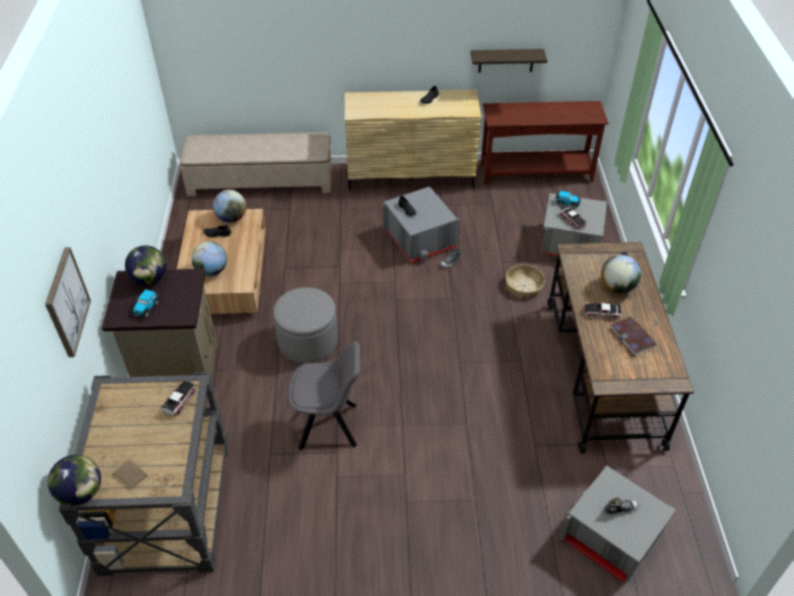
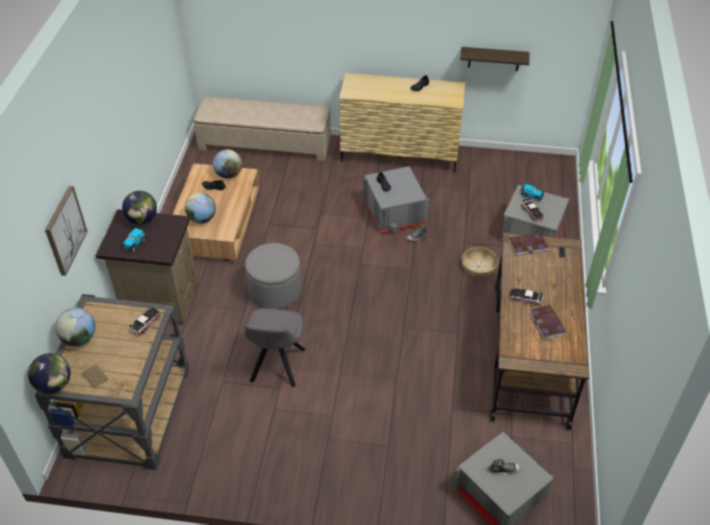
camera: 10 degrees right, 0 degrees up
(328, 426) = (277, 365): grey chair -> grey chair turned 90 degrees clockwise
(536, 172) = (517, 163): brown console table -> none
(587, 255) = (528, 245): none -> book
(617, 287) = (546, 278): globe -> globe (79, 339)

